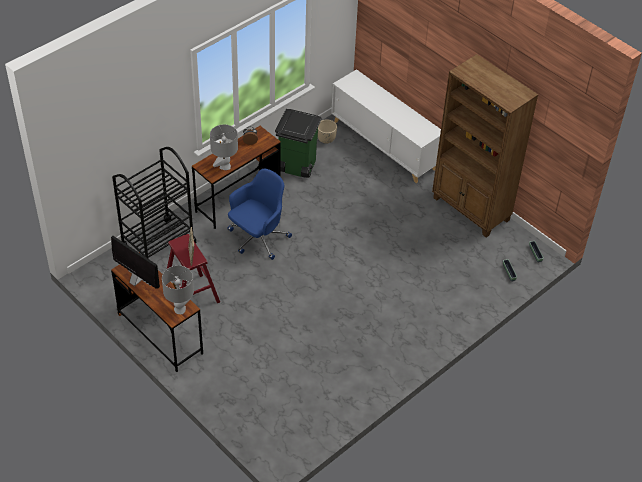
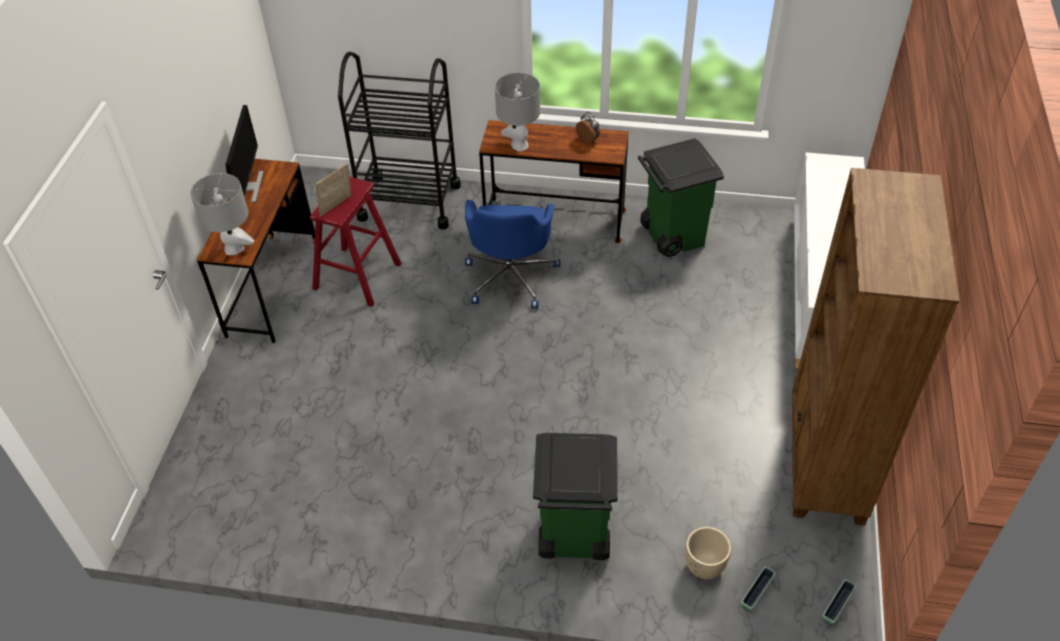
camera: 55 degrees right, 0 degrees up
(258, 238) = (511, 276): blue office chair -> blue office chair turned 90 degrees clockwise
(326, 140) = (753, 233): beige planter -> beige planter (704, 566)
(430, 310) = (573, 535): none -> green trash can

